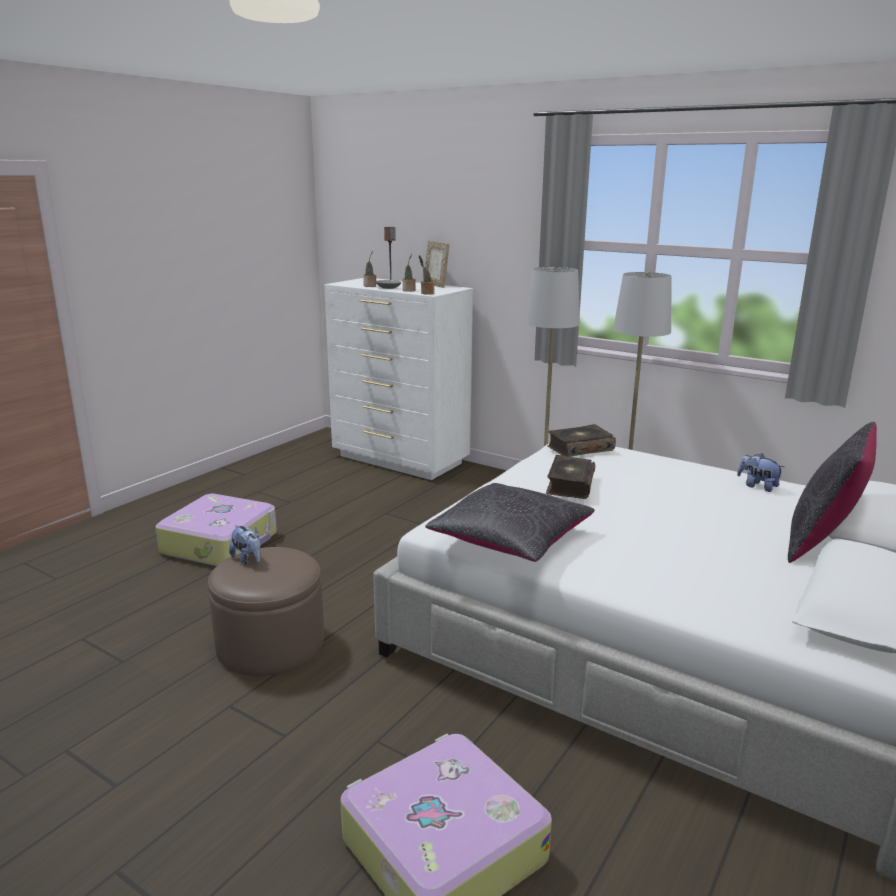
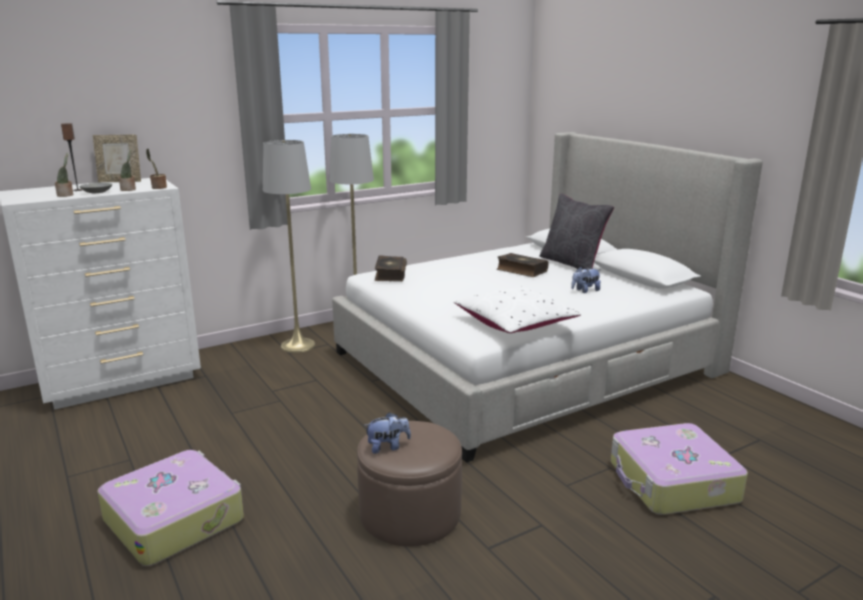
camera: 65 degrees left, 0 degrees up
(511, 539) = (515, 323): black pillow -> white pillow
(569, 485) = (449, 291): book -> book (521, 271)
(757, 486) = (494, 256): plush toy -> plush toy (585, 291)

